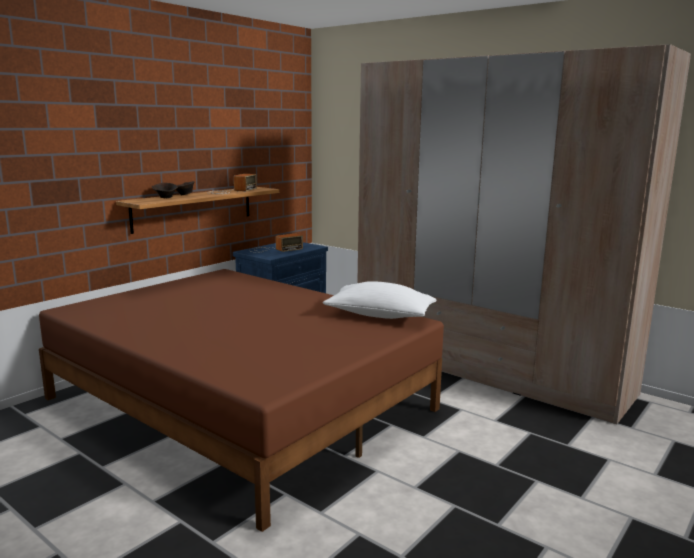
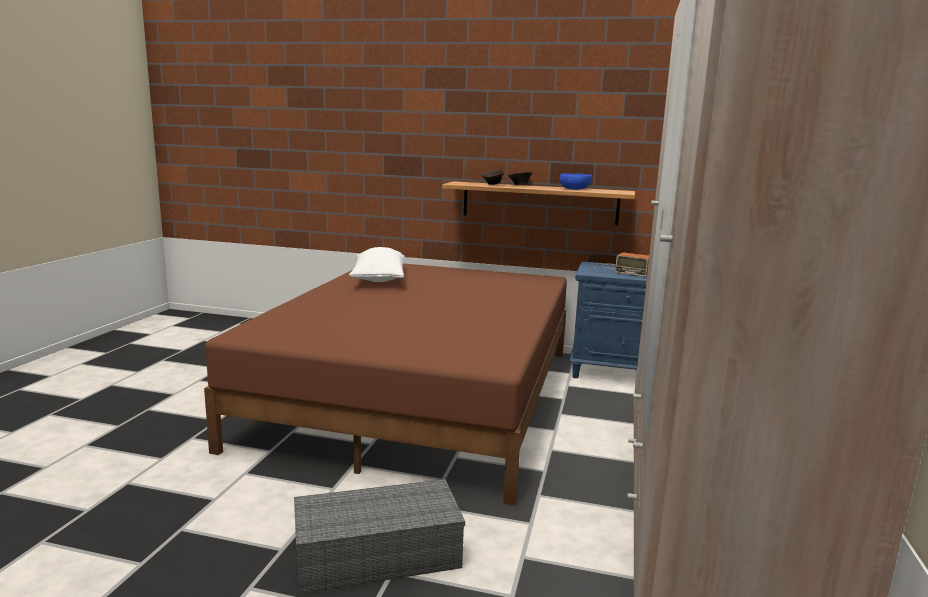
camera: 65 degrees right, 0 degrees up
(230, 191) = (575, 189): radio -> blue bowl
(379, 316) = (492, 347): white pillow -> white pillow (378, 279)
(477, 468) = (375, 556): none -> grey storage box

